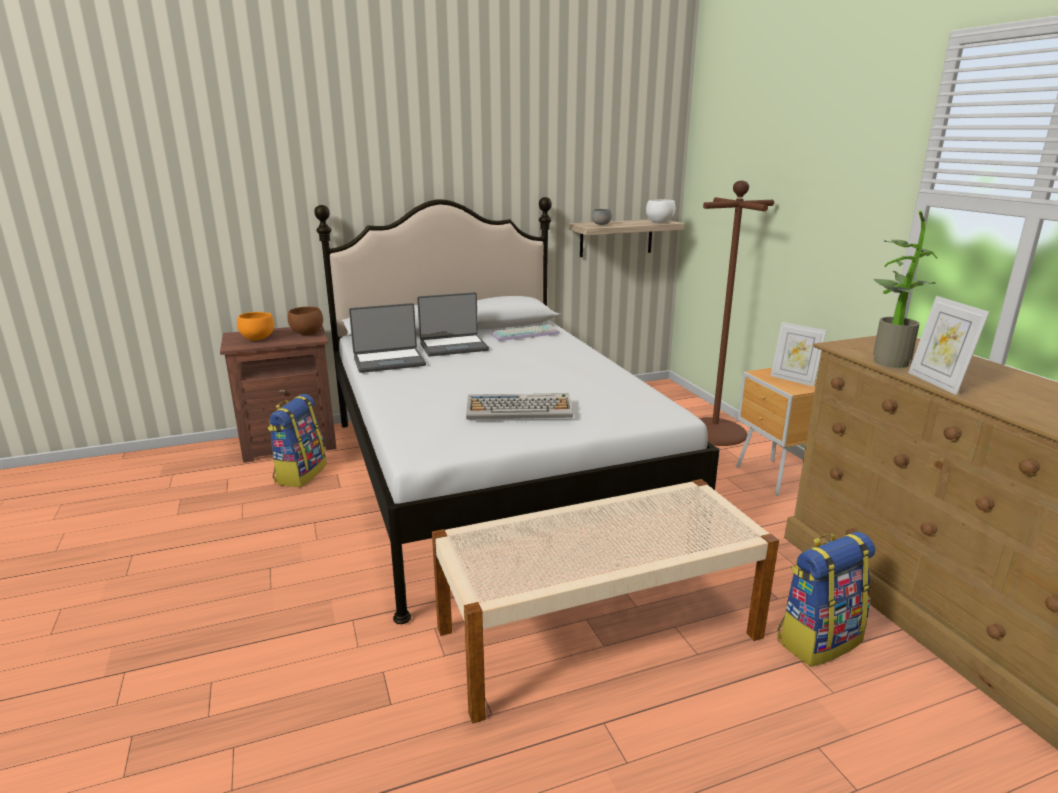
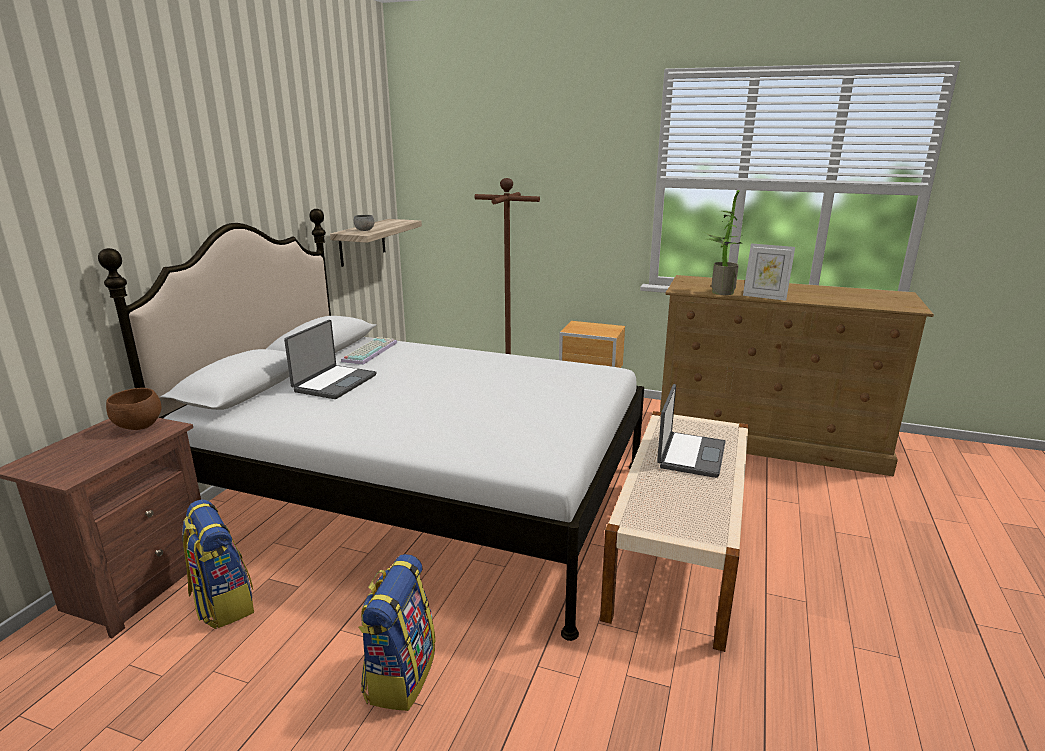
camera: 50 degrees left, 0 degrees up
(258, 339) = (81, 456): orange bowl -> none
(389, 361) = (309, 418): laptop -> laptop (689, 455)
(520, 409) = (531, 406): keyboard -> none
(658, 222) = (399, 222): white bowl -> none
(793, 380) = (595, 328): picture frame -> none
(818, 640) = (754, 483): backpack -> backpack (400, 675)

